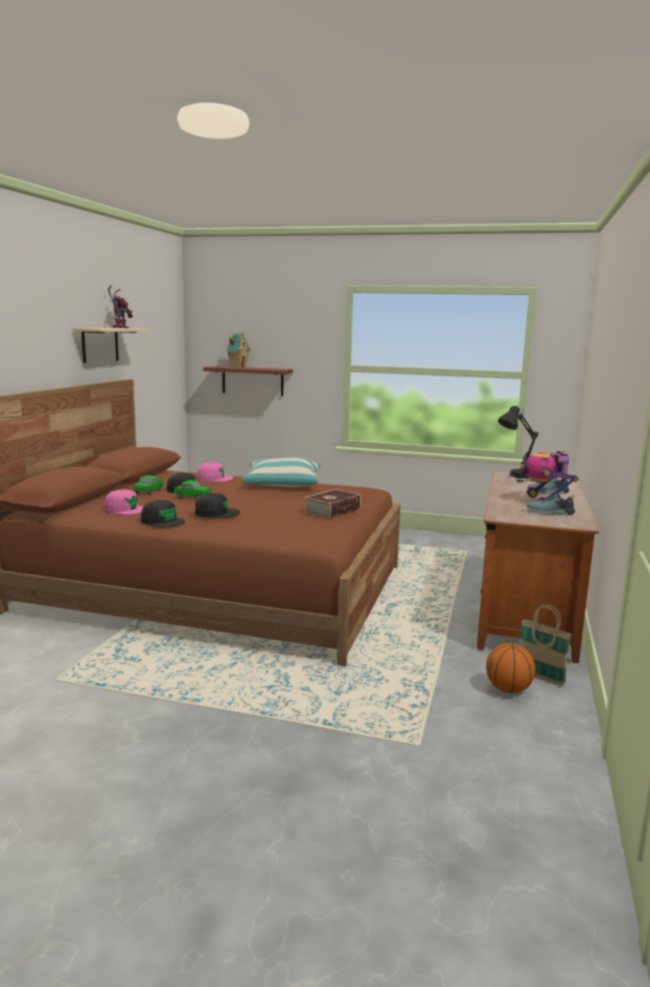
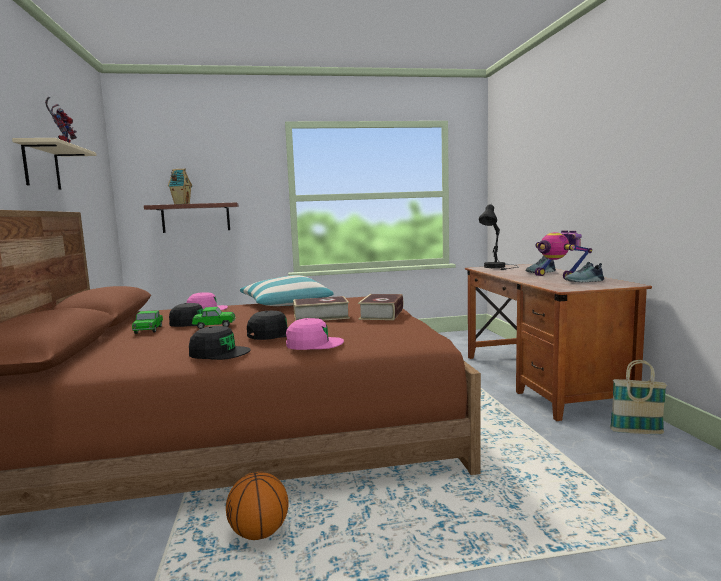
camera: 25 degrees left, 5 degrees down
(125, 509) = (148, 350): pink cap -> pink cap (313, 343)
(280, 503) = (321, 316): none -> book
(508, 689) = (633, 450): basketball -> basketball (259, 533)

